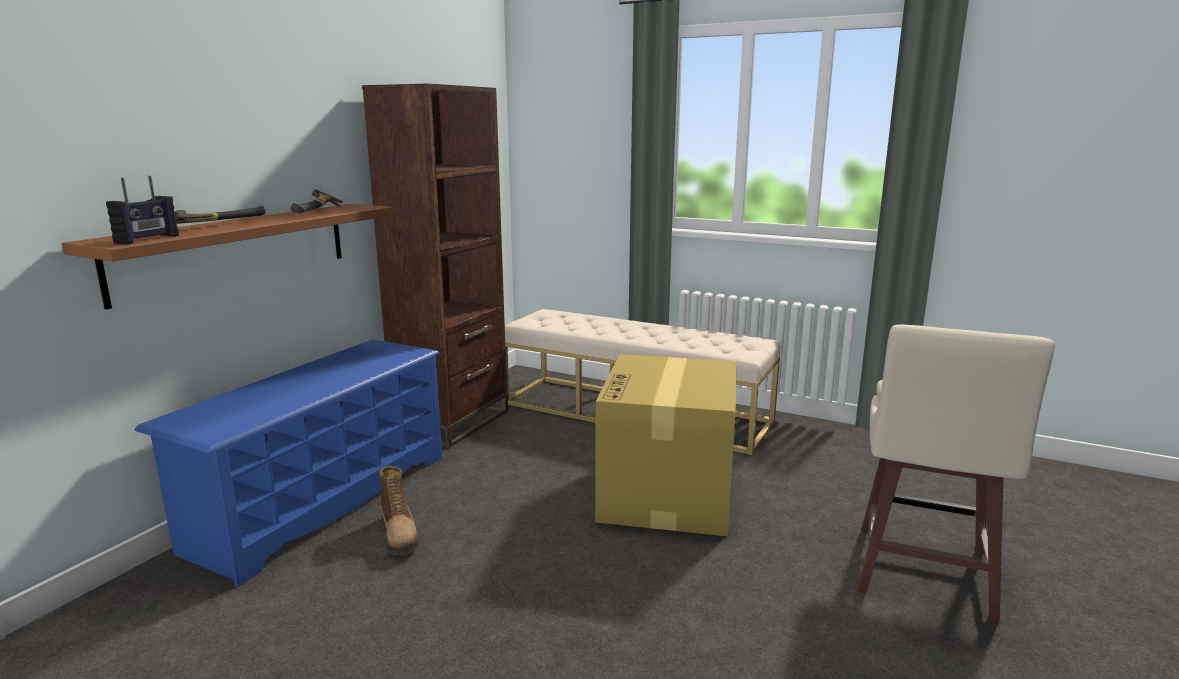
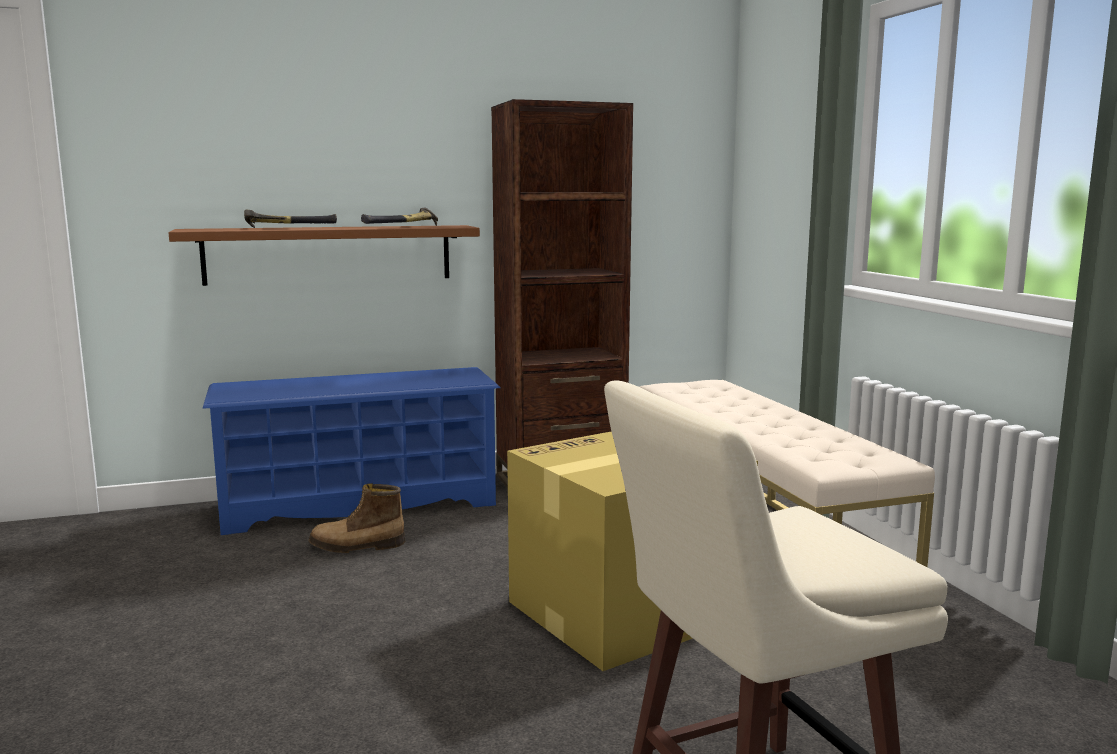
camera: 45 degrees right, 5 degrees down
(148, 239) = (212, 230): radio -> none
(400, 536) = (357, 546): boot -> boot turned 60 degrees clockwise

